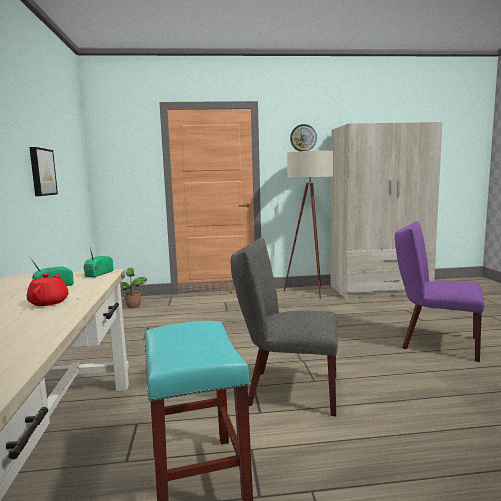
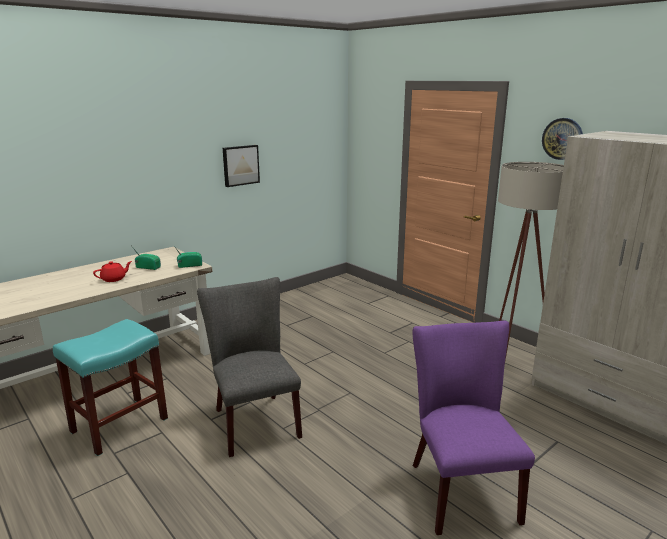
camera: 55 degrees right, 10 degrees up
(133, 306) = (345, 292): potted plant -> none

